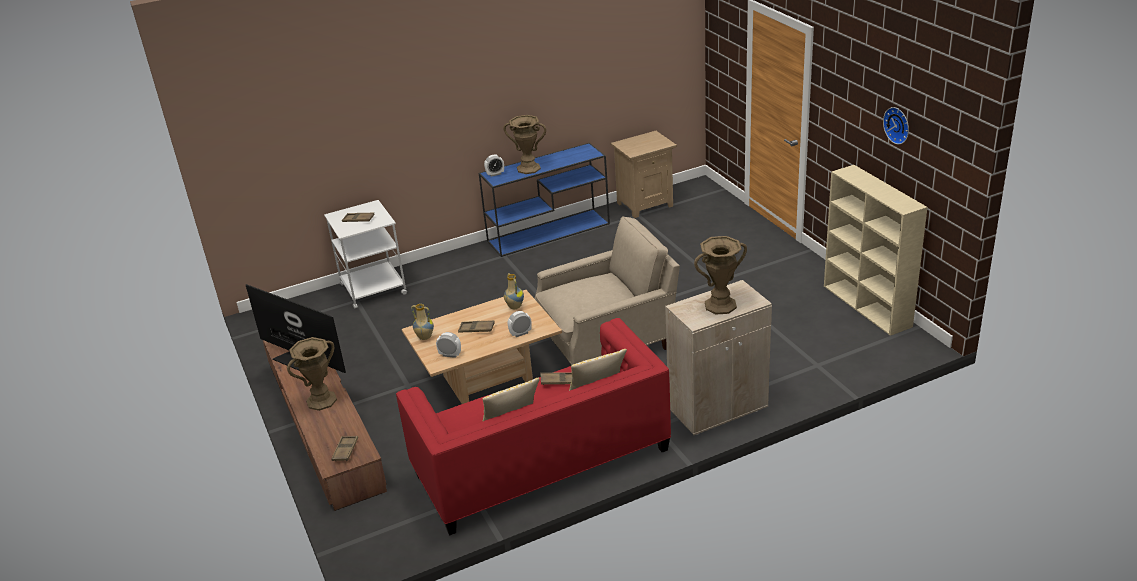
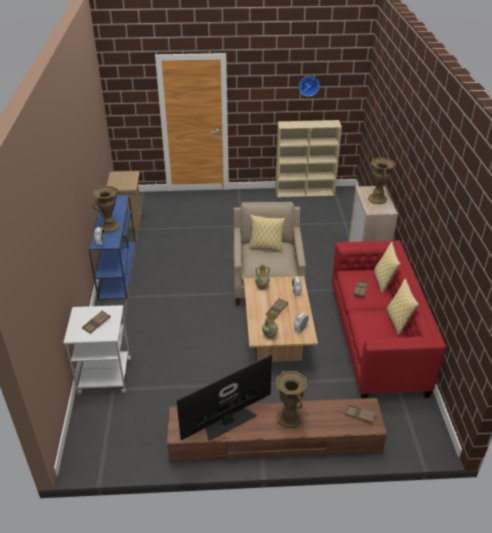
camera: 70 degrees left, 5 degrees up
(604, 286) = (266, 248): none -> pillow

